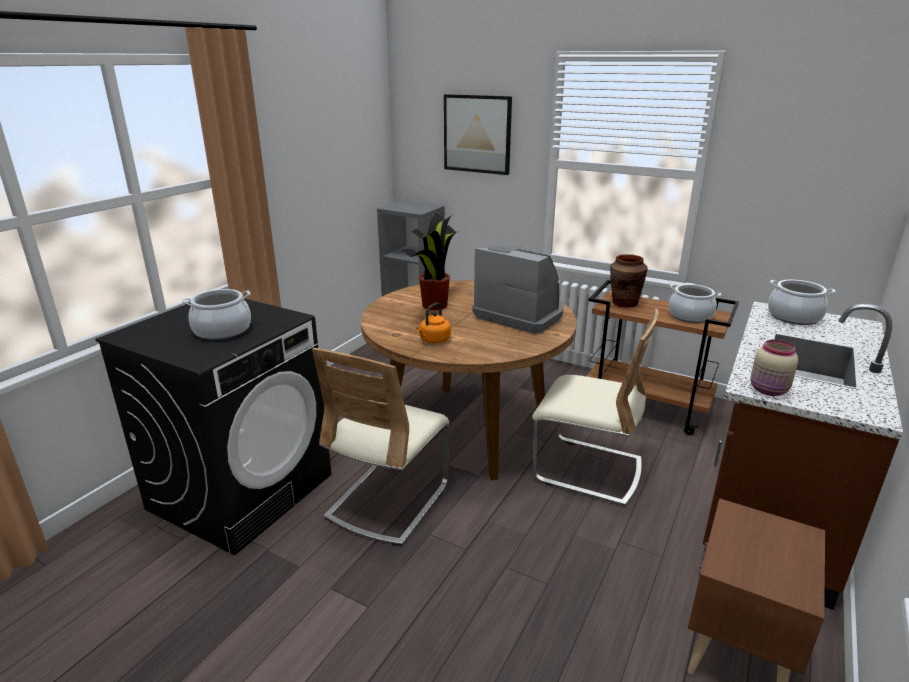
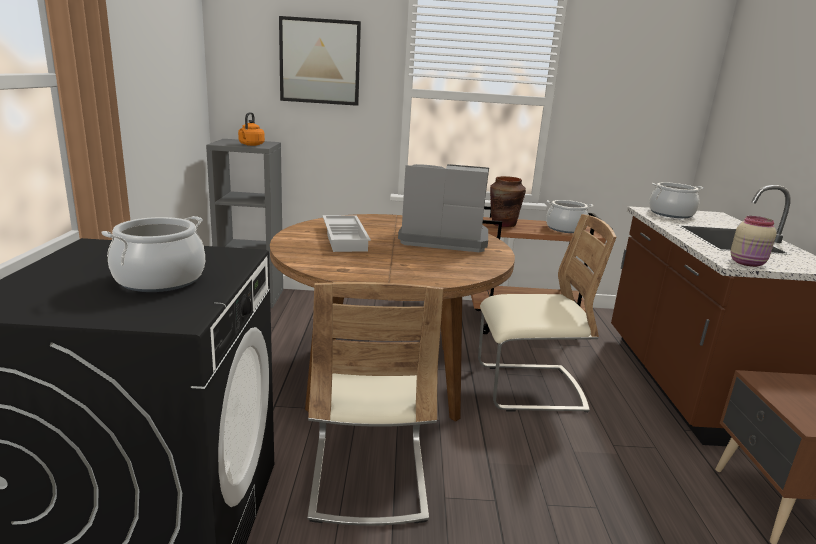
camera: 30 degrees left, 5 degrees down
(434, 340) = (391, 270): orange kettle -> orange kettle (251, 145)
(435, 305) = (346, 238): potted plant -> white tray

